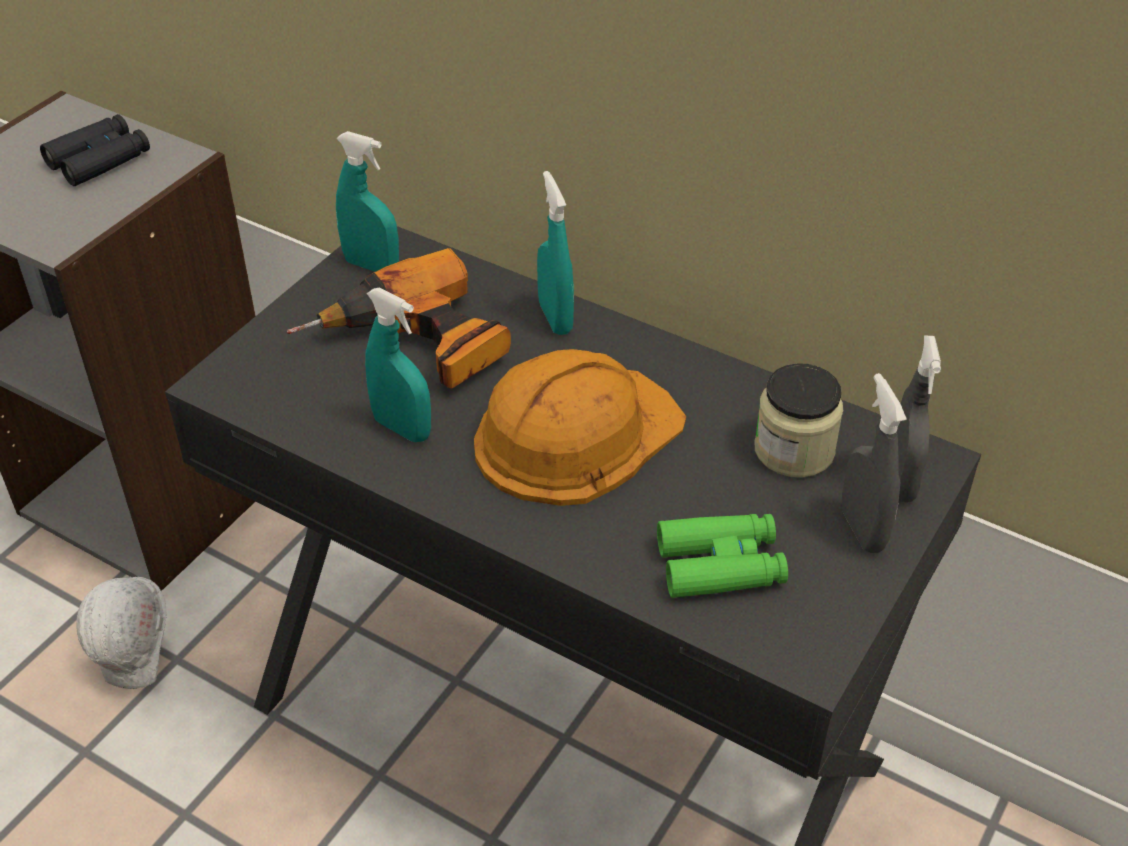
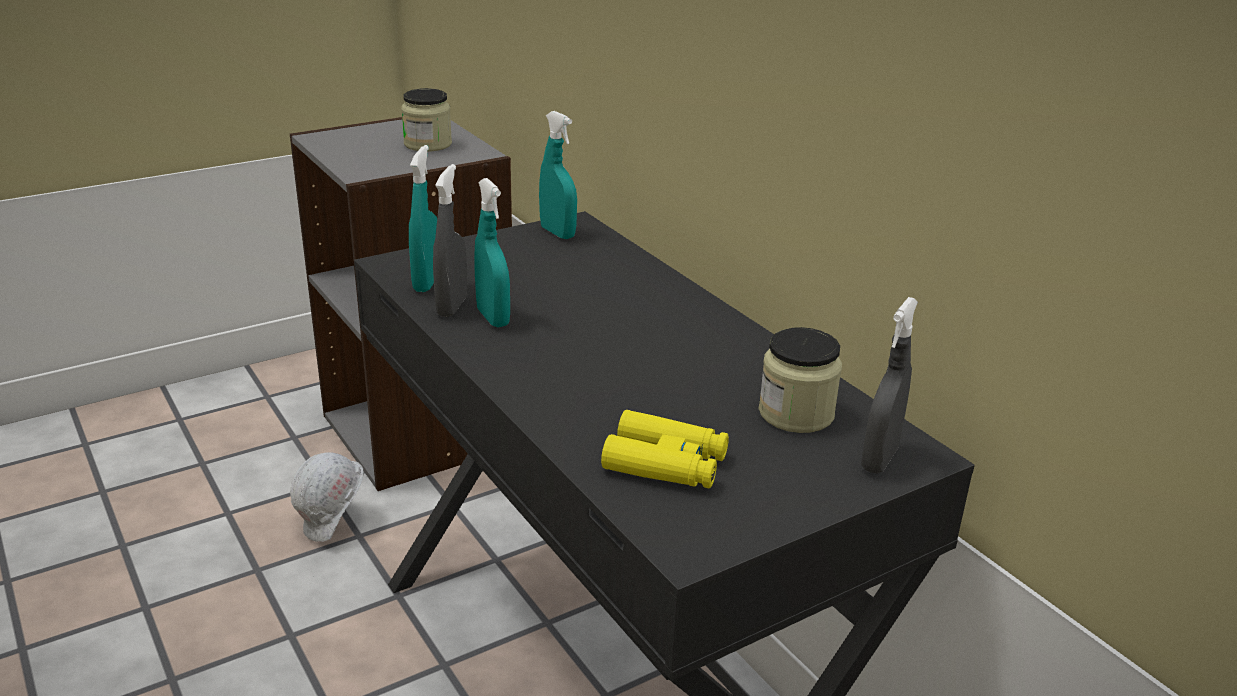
camera: 25 degrees right, 15 degrees down
(99, 160) = (428, 144): black binoculars -> jar
(416, 346) = (547, 279): power drill -> none
(555, 318) = (667, 290): turquoise spray bottle -> turquoise spray bottle (427, 282)
(575, 434) = (620, 355): orange hard hat -> none
(720, 565) = (666, 463): green binoculars -> yellow binoculars
(862, 529) = (814, 479): grey spray bottle -> grey spray bottle (452, 306)

